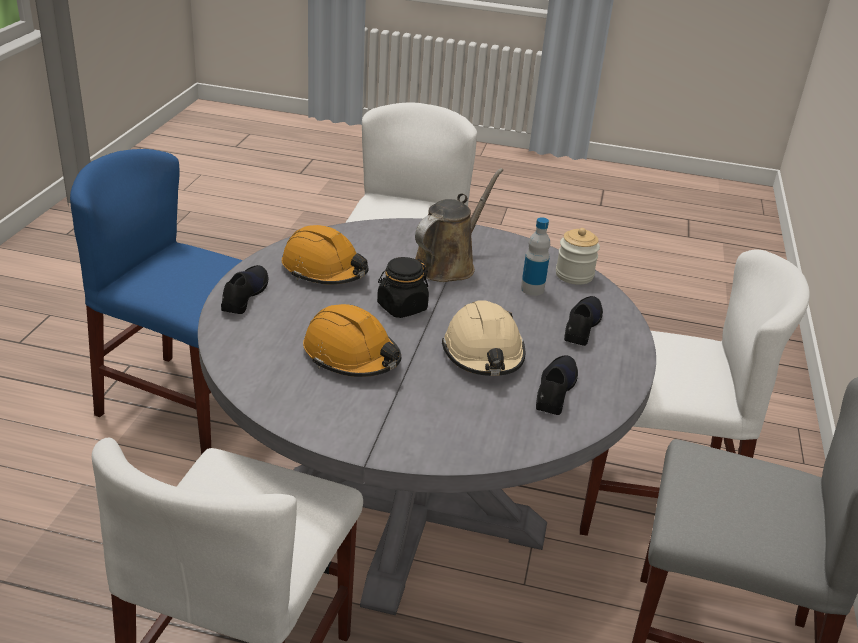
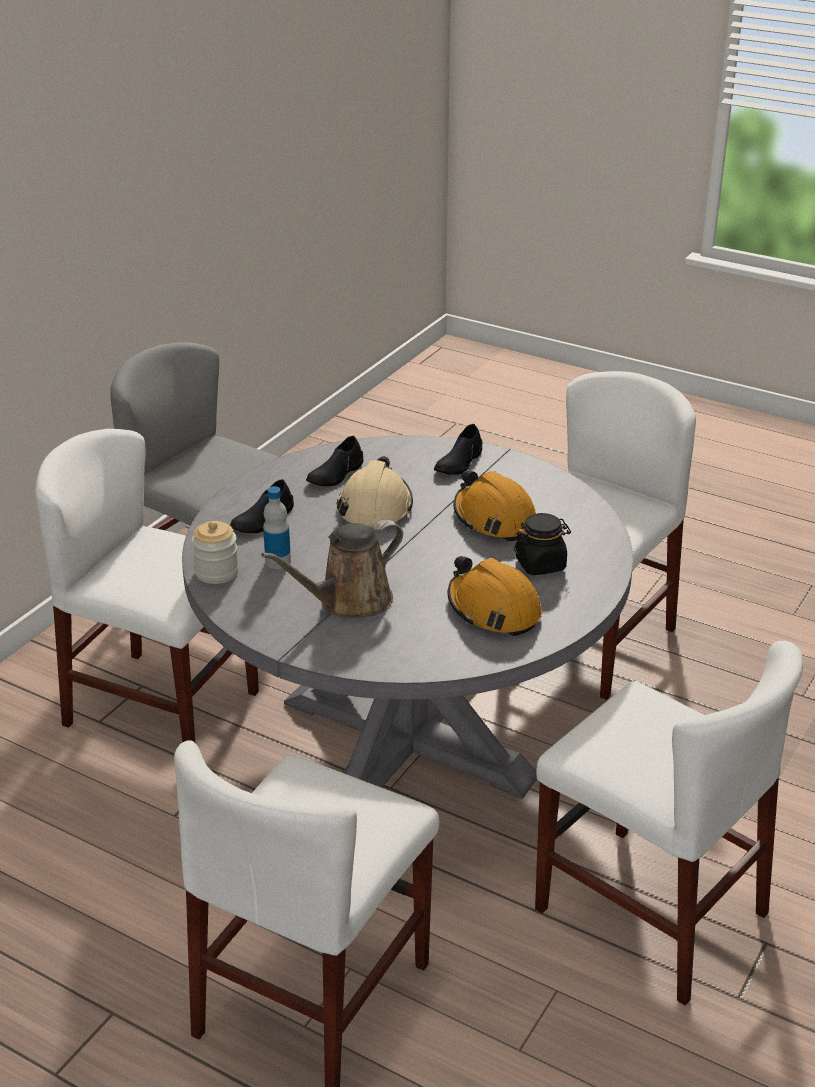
camera: 160 degrees left, 0 degrees up
(186, 404) = (650, 911): blue chair -> white chair
(244, 295) = (586, 588): black shoe -> black shoe (459, 462)
(402, 307) = (427, 557): black jar -> black jar (541, 564)

